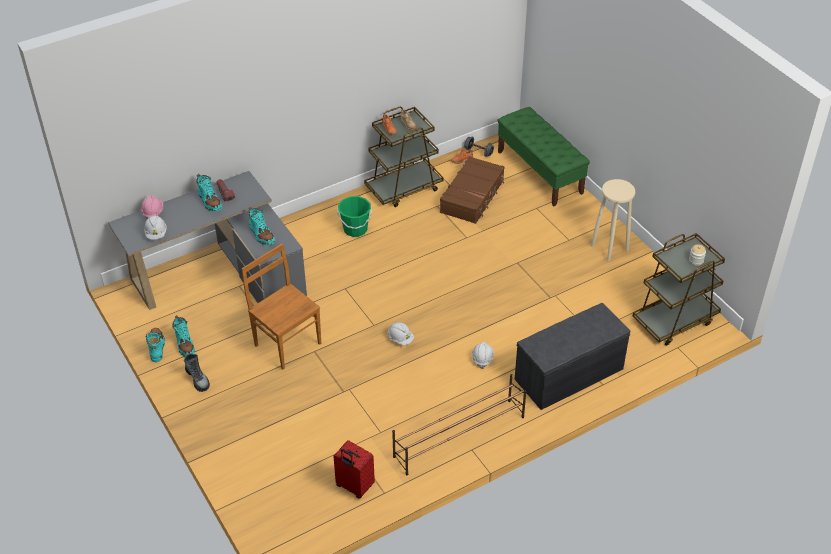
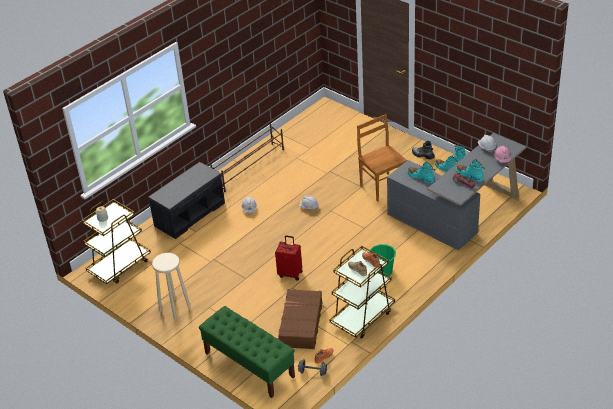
camera: 165 degrees right, 5 degrees down
(286, 343) = (382, 186): brown chair -> brown chair turned 150 degrees counterclockwise
(354, 486) = (298, 132): red suitcase -> red suitcase (290, 274)

